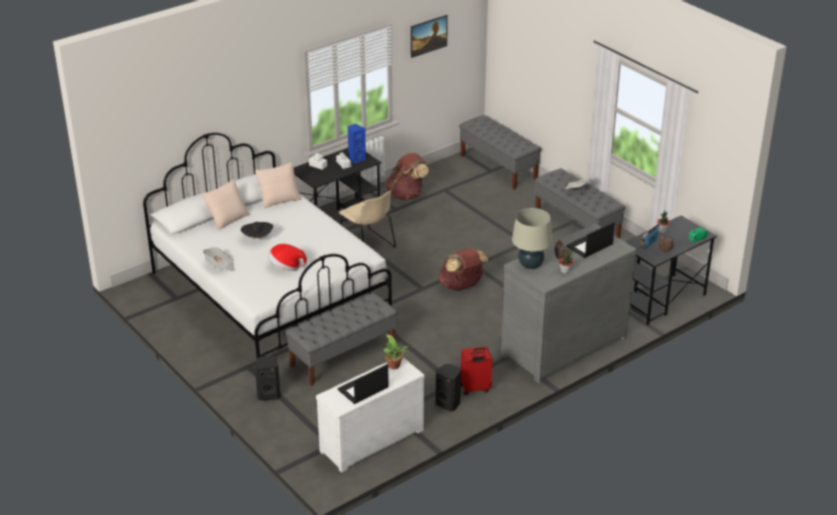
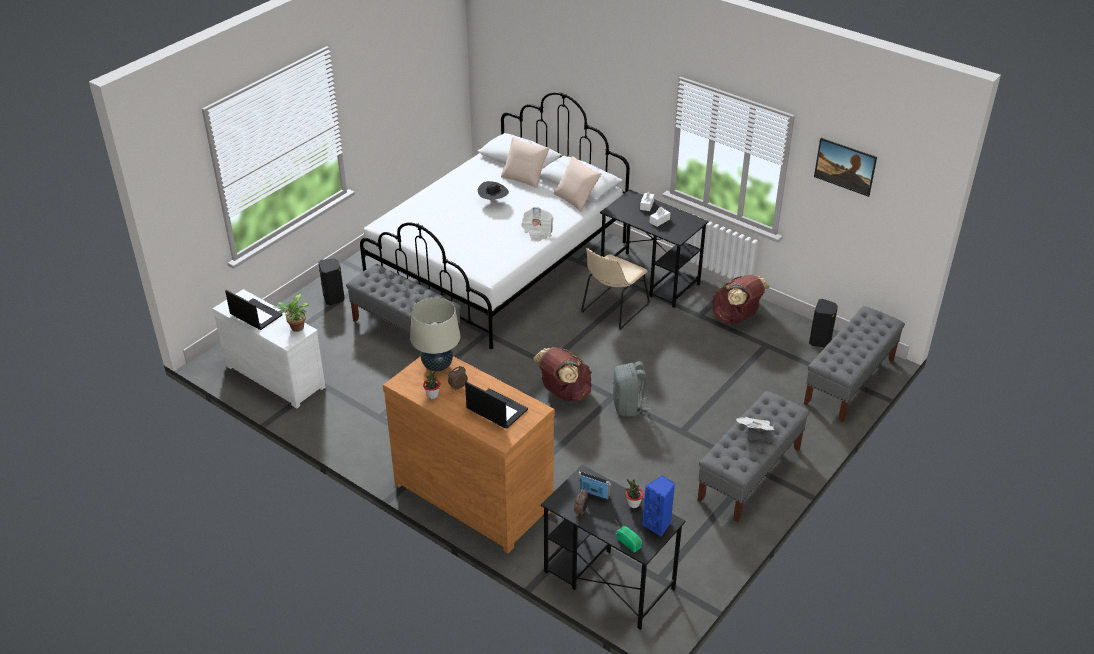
camera: 75 degrees right, 5 degrees up
(220, 267) = (437, 191): newspaper -> newspaper (537, 232)
(286, 267) = (450, 228): hat -> none
(356, 159) = (676, 227): blue speaker -> blue speaker (658, 525)
(448, 403) = (343, 419): black speaker -> black speaker (820, 341)
(475, 389) = (373, 435): red suitcase -> none
(488, 260) = (628, 406): none -> grey backpack
(562, 345) = (474, 494): grey dresser -> brown dresser

